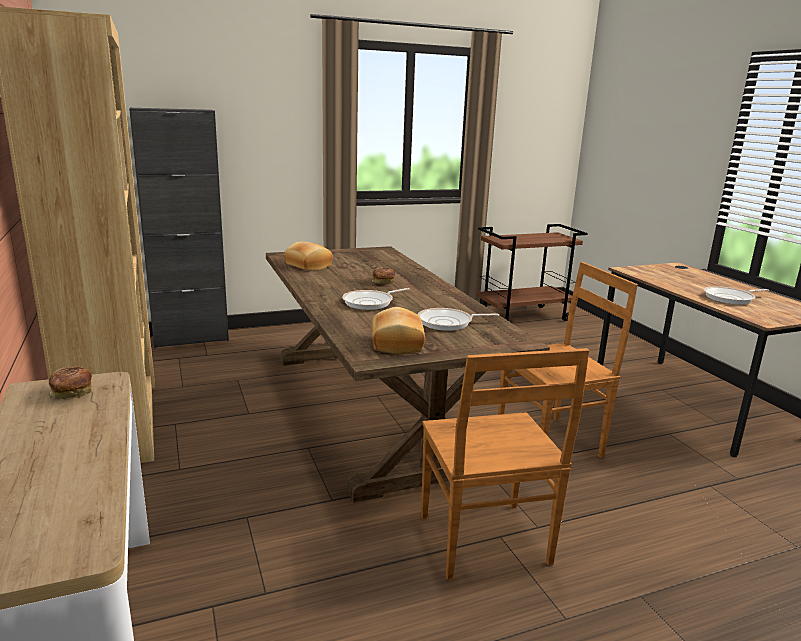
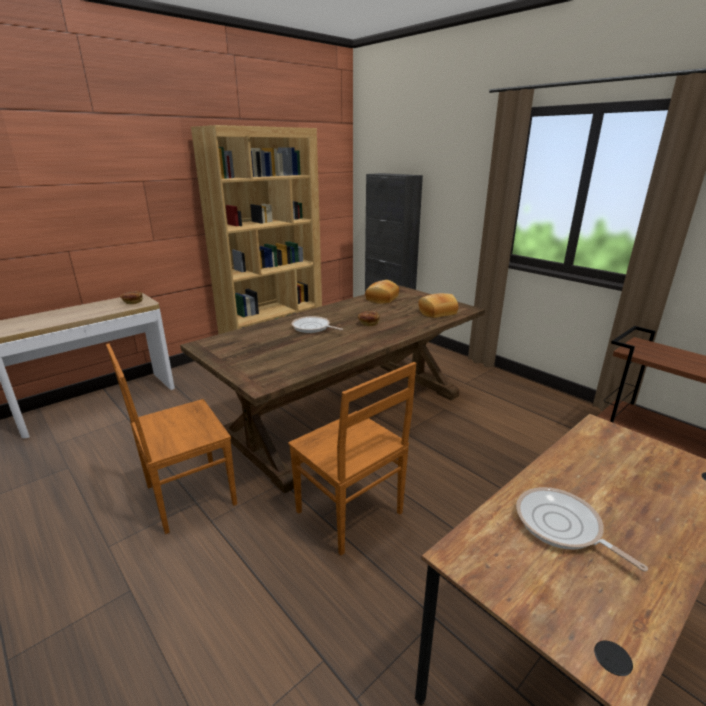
camera: 70 degrees right, 5 degrees up
(395, 343) = (231, 347): bread -> bread (437, 312)
(448, 323) = (286, 356): frying pan -> none

